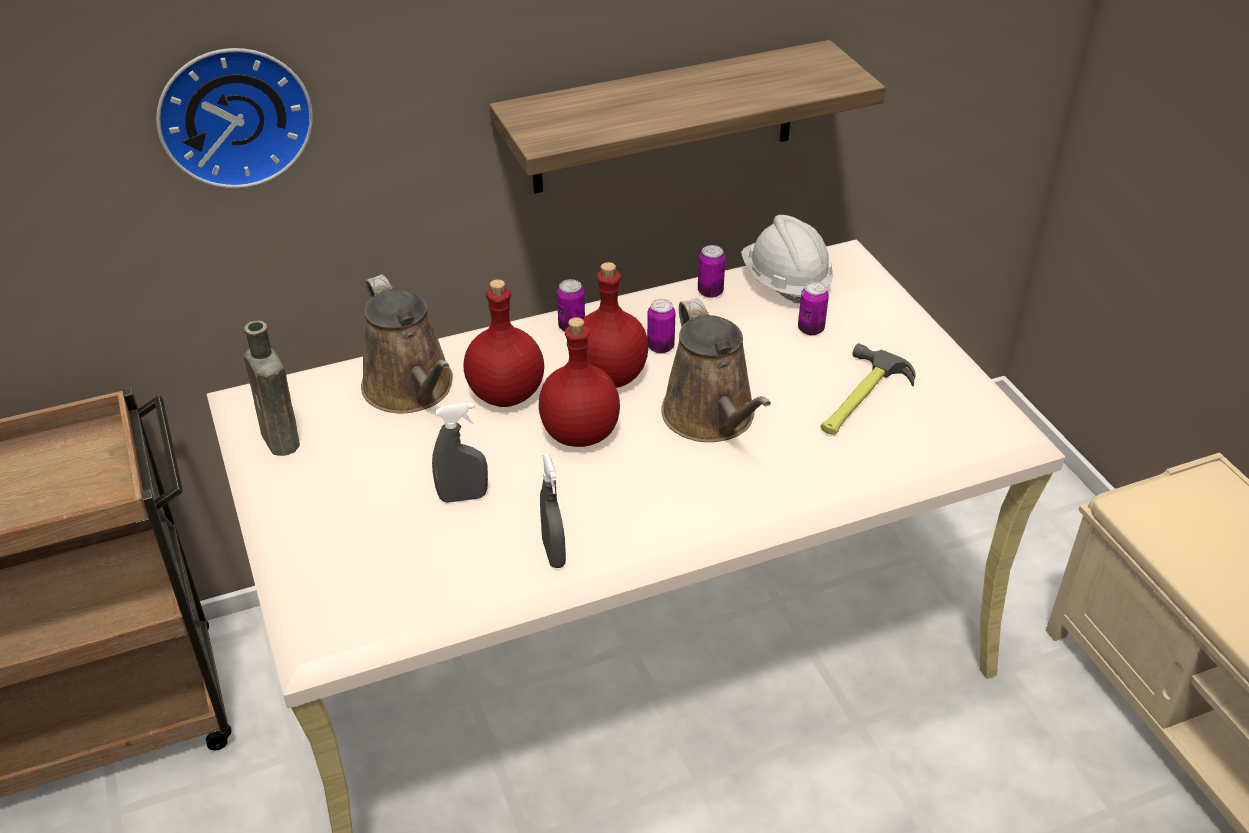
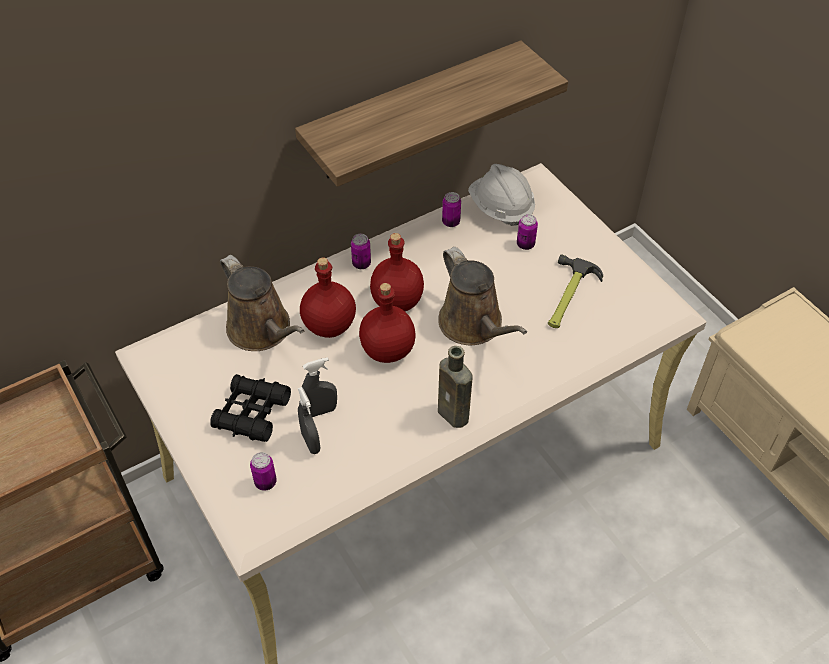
camera: 10 degrees left, 10 degrees up
(234, 114) = (122, 171): wall clock -> none
(282, 441) = (183, 385): brown bottle -> brown bottle (455, 415)
(365, 487) = (251, 413): none -> black binoculars
(553, 553) = (392, 445): grey spray bottle -> grey spray bottle (310, 442)
(660, 347) = (426, 272): can -> can (265, 482)

